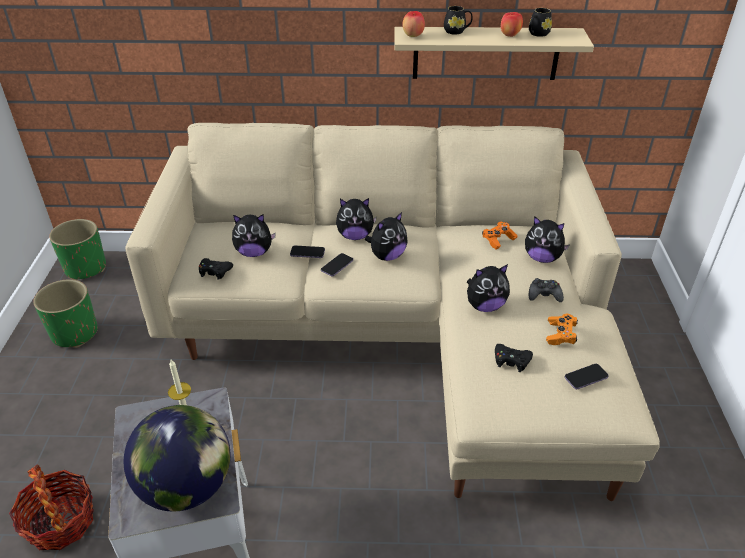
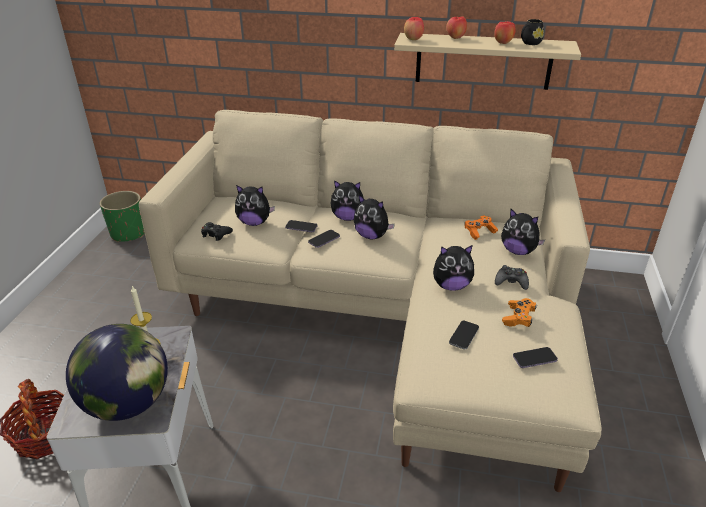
camera: 10 degrees right, 5 degrees down
(74, 333) = (104, 283): green planter -> none
(387, 256) = (372, 236): plush toy -> plush toy turned 60 degrees clockwise
(457, 31) = (455, 38): black mug -> apple
(511, 361) = (464, 335): black game controller -> phone

